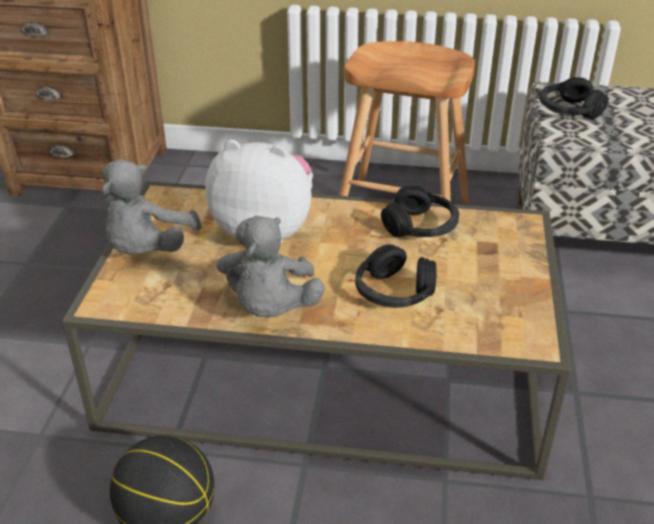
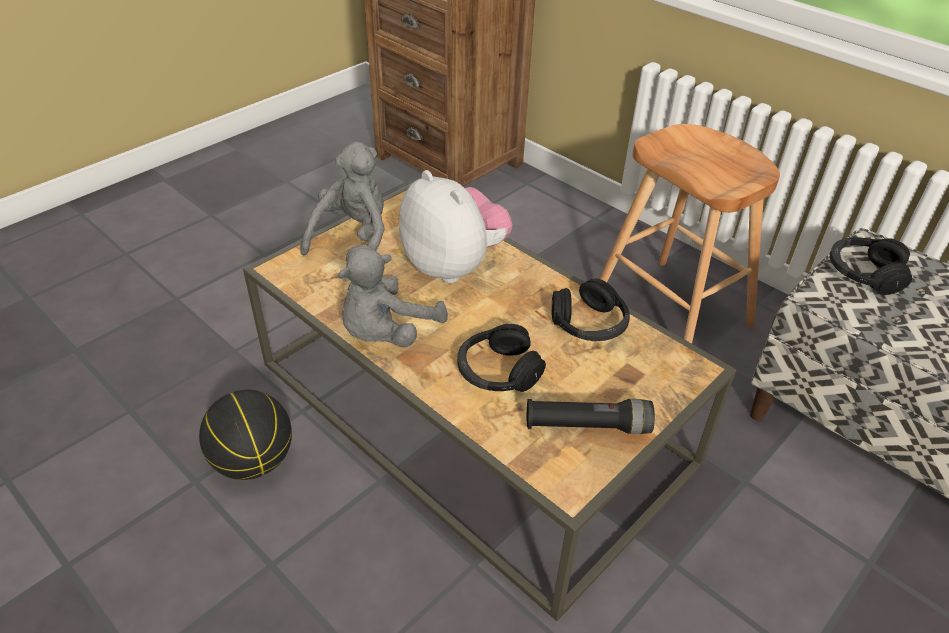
camera: 35 degrees right, 5 degrees up
(148, 250) = (353, 241): grey plush toy -> grey plush toy turned 150 degrees clockwise
(500, 297) = (587, 426): none -> black flashlight

